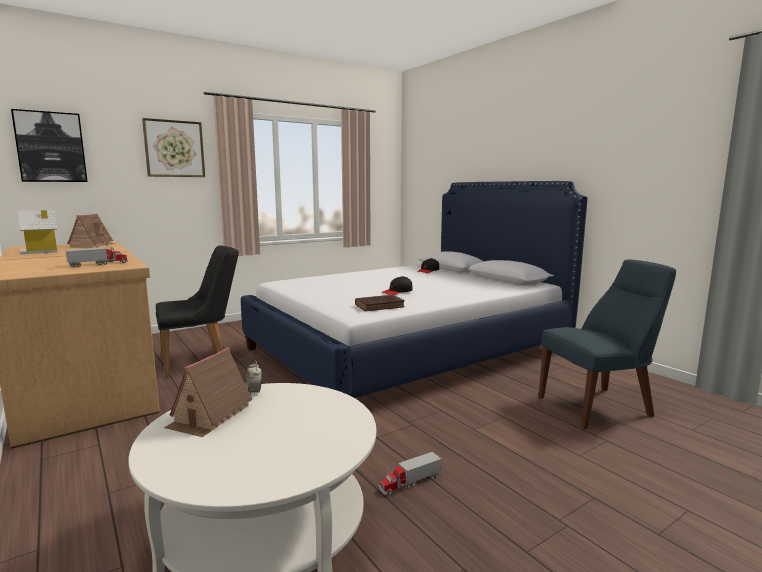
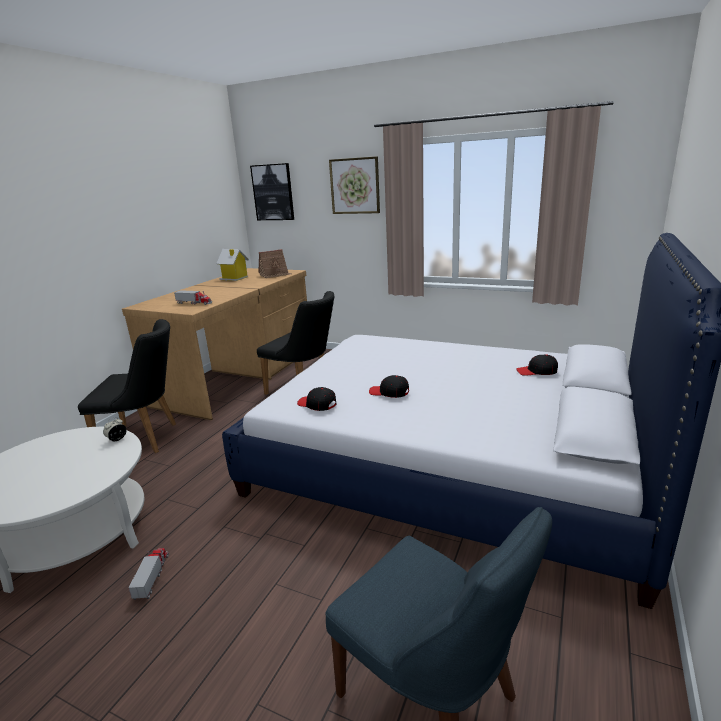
camera: 60 degrees right, 10 degrees up
(113, 459) = (146, 439): none -> black chair
(209, 416) = (72, 443): toy house -> none
(380, 306) = (317, 404): brown book -> black cap
(410, 482) = (152, 576): toy truck -> toy truck turned 60 degrees clockwise

